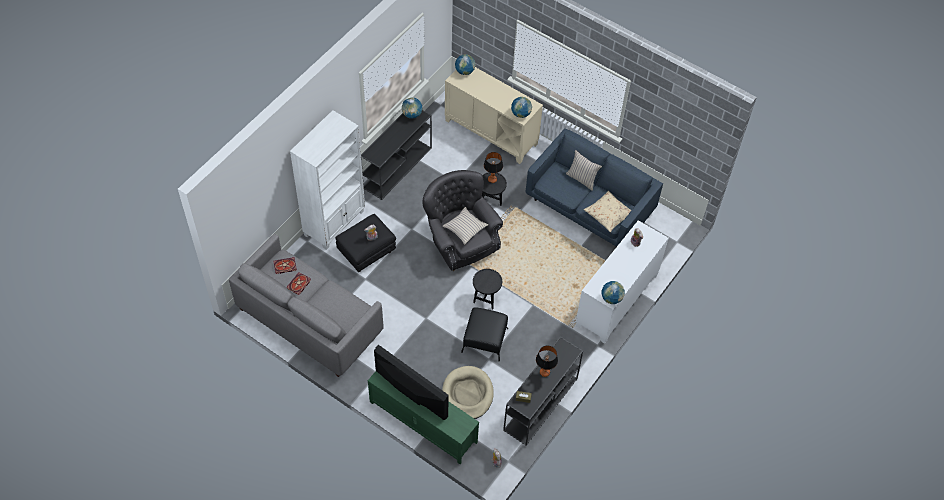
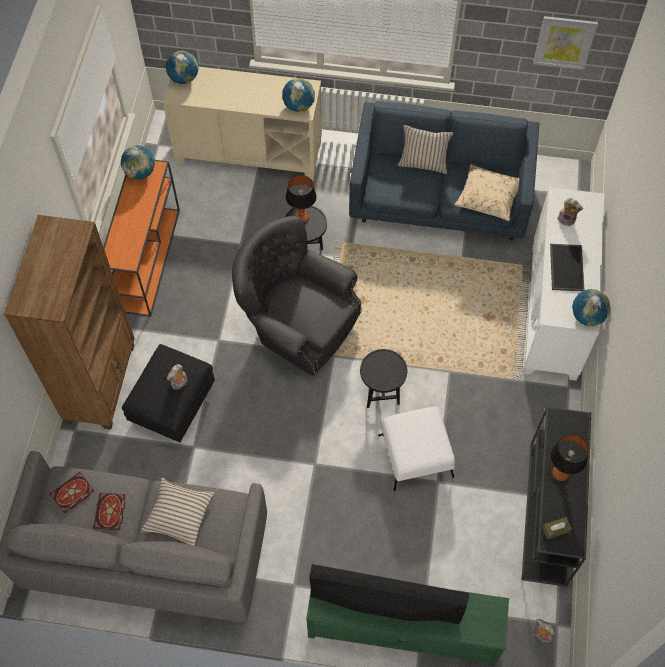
camera: 25 degrees left, 5 degrees up
(335, 223) = (101, 382): white bookcase -> brown bookcase
(397, 167) = (147, 258): black console table -> orange console table
(465, 228) = (306, 306): beige pillow -> beige pillow (178, 515)
(467, 394) = (440, 550): beige dog bed -> none
(485, 340) = (416, 455): black ottoman -> white ottoman
(617, 267) = (565, 267): none -> tray
(684, 138) = (564, 42): none -> picture

